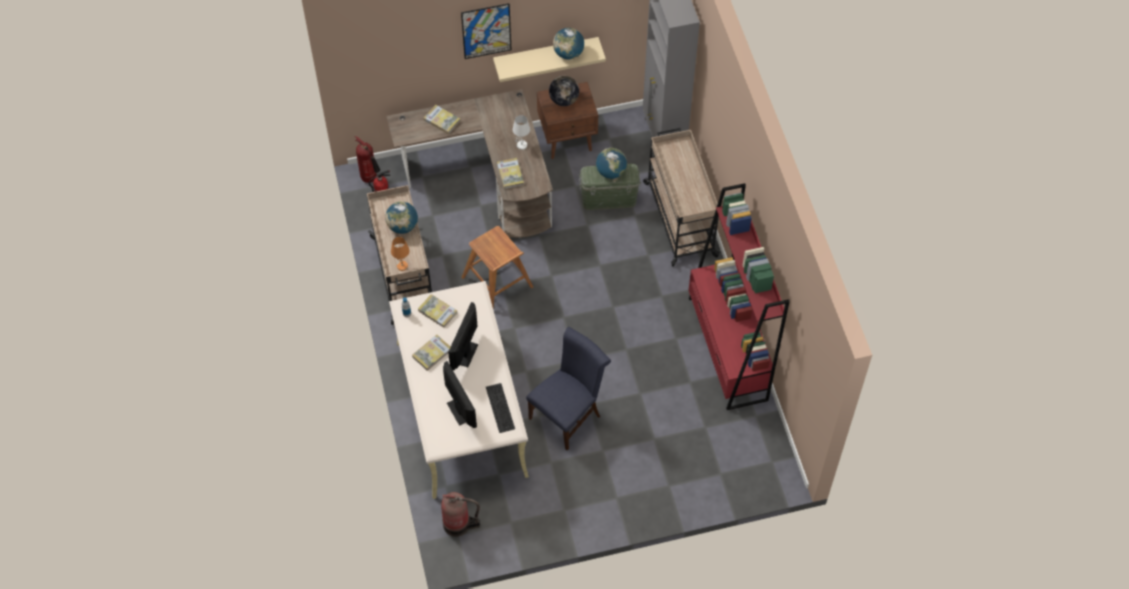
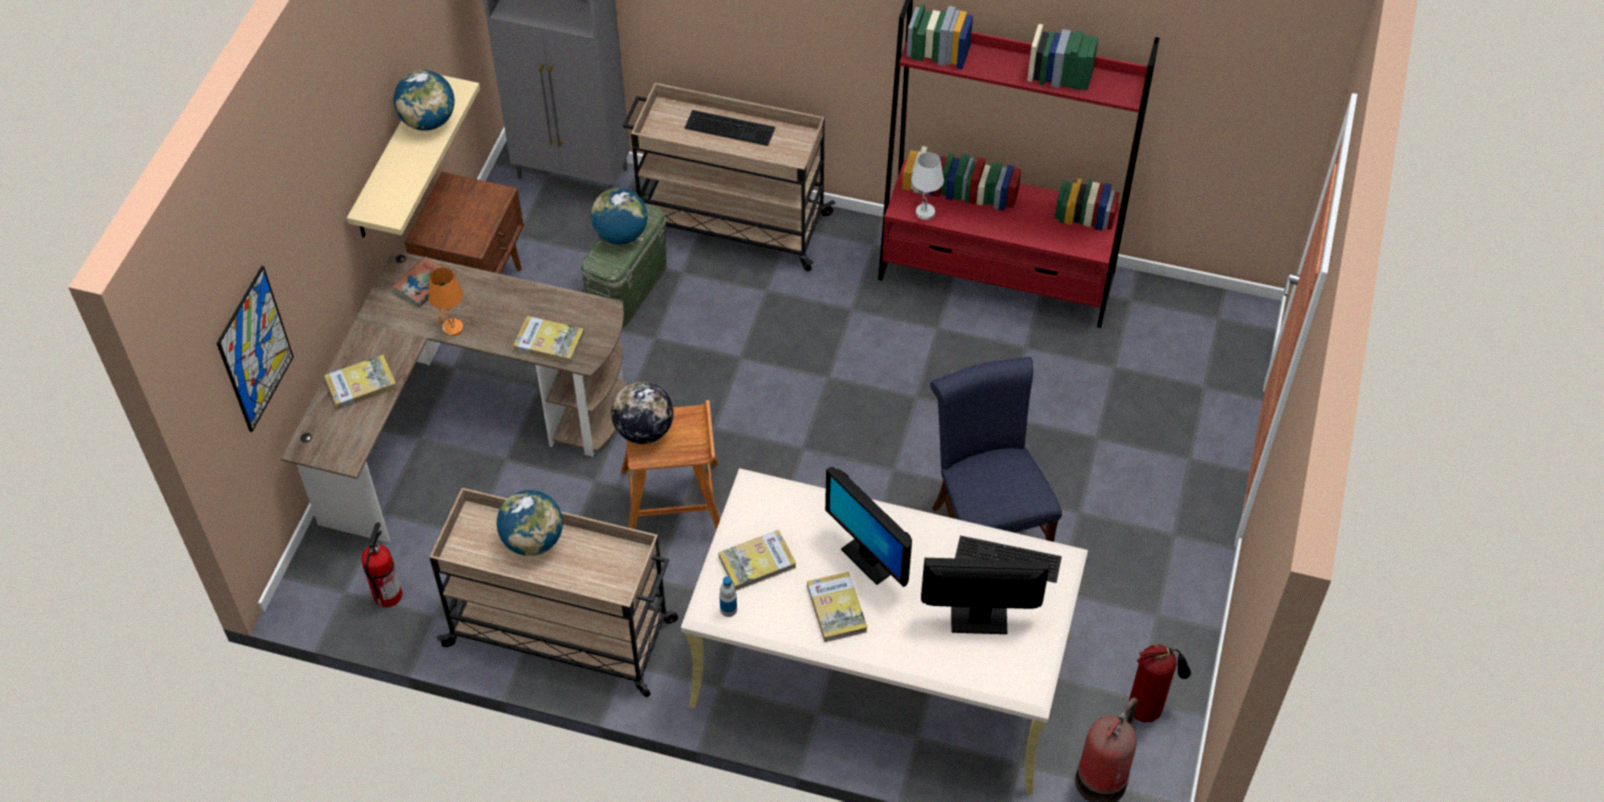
camera: 60 degrees left, 5 degrees down
(370, 179) = (324, 592): fire extinguisher -> fire extinguisher (1148, 708)
(402, 266) = (614, 579): orange table lamp -> orange table lamp (452, 328)
(486, 31) = (327, 168): picture -> picture (255, 349)
(510, 111) = (423, 285): none -> book
(521, 145) = (504, 301): white table lamp -> white table lamp (925, 213)
(564, 100) = (452, 216): globe -> globe (644, 431)
(691, 176) = (731, 127): none -> keyboard

